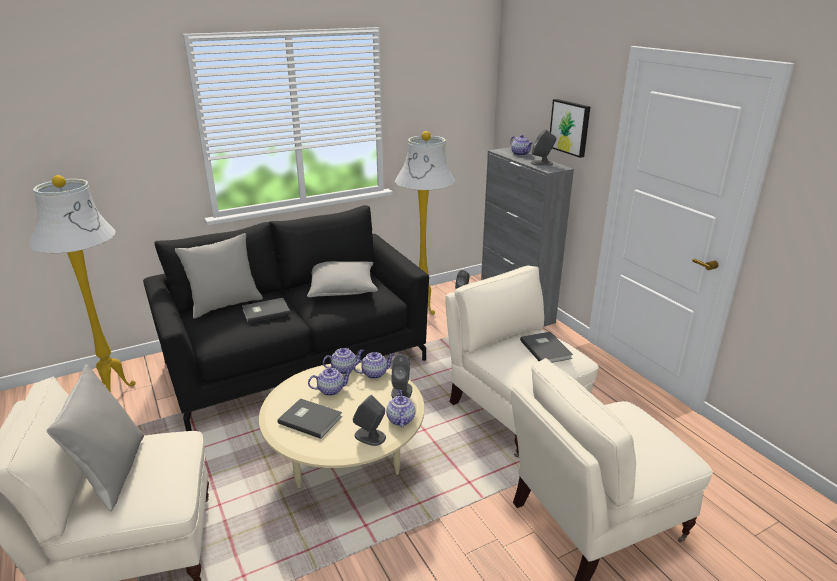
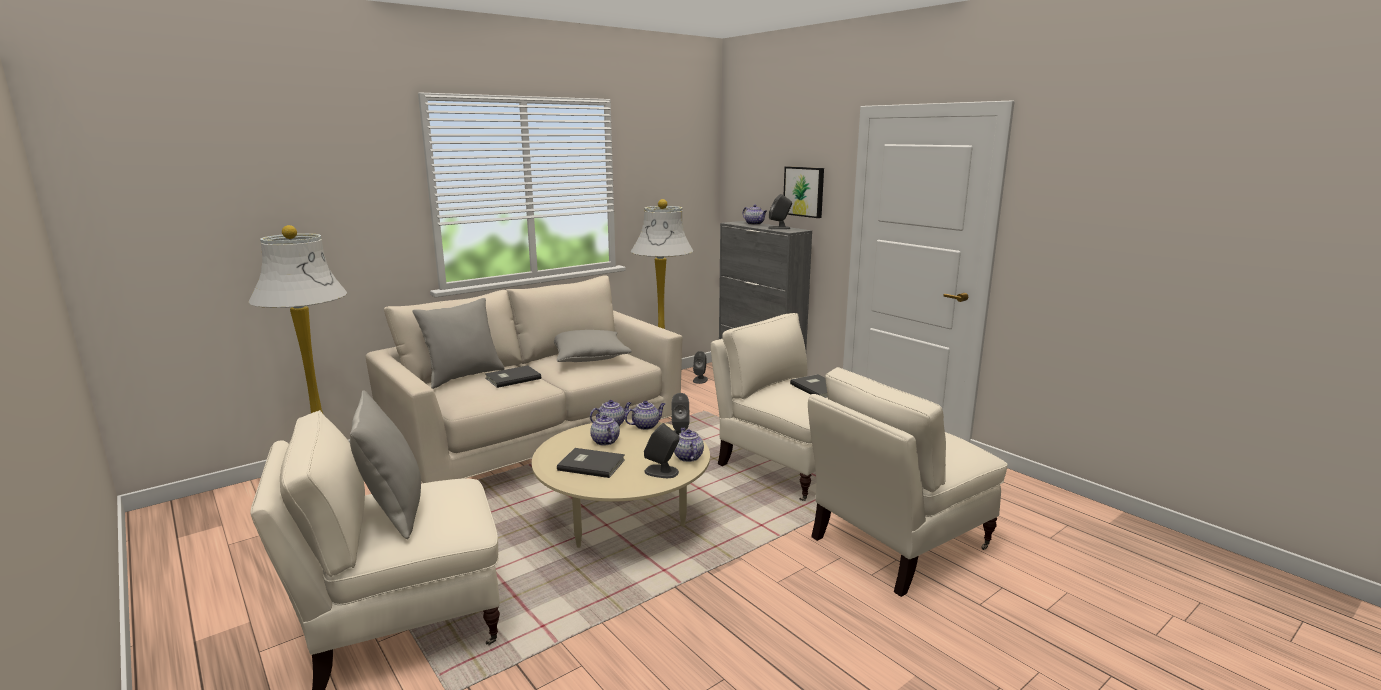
camera: 10 degrees left, 10 degrees down
(296, 361) = (537, 445): black sofa -> beige sofa
(331, 390) = (604, 441): teapot -> teapot turned 90 degrees counterclockwise

